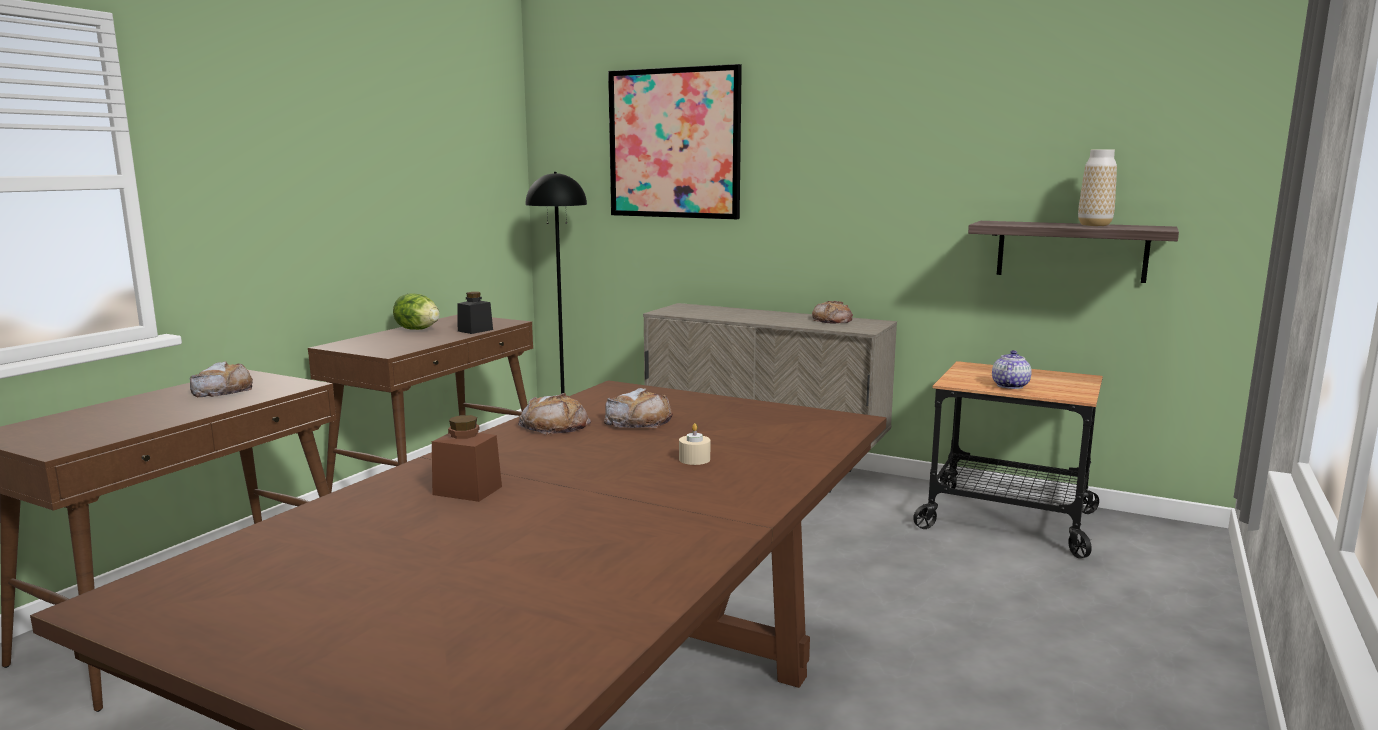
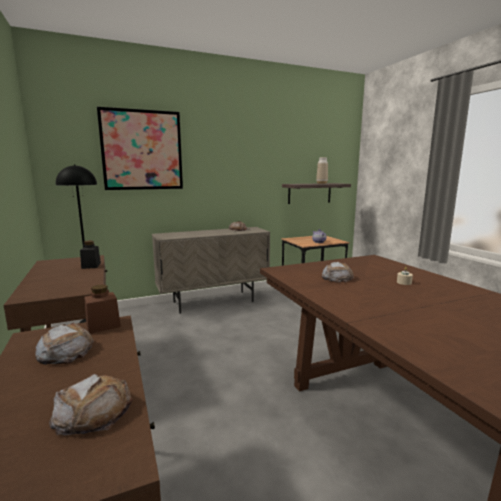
camera: 50 degrees left, 0 degrees up
(417, 329) = (48, 274): lettuce -> none
(467, 490) = (420, 324): brown jar -> brown jar (103, 325)
(554, 425) = (324, 289): bread -> bread (93, 411)

